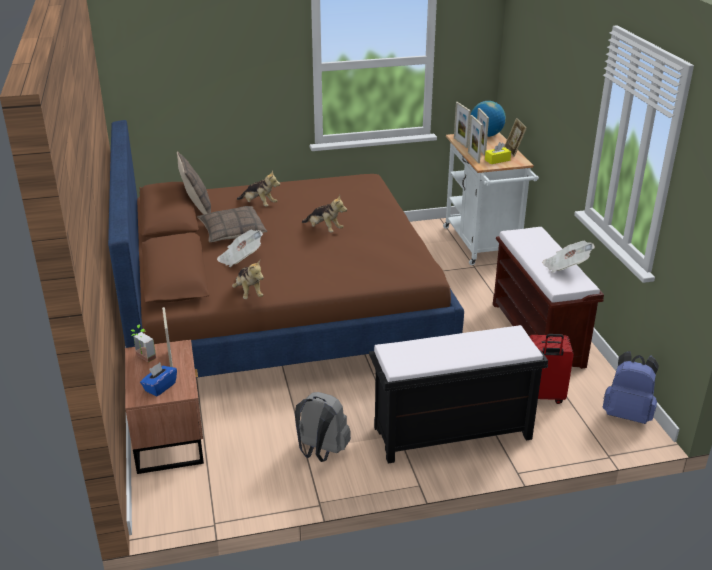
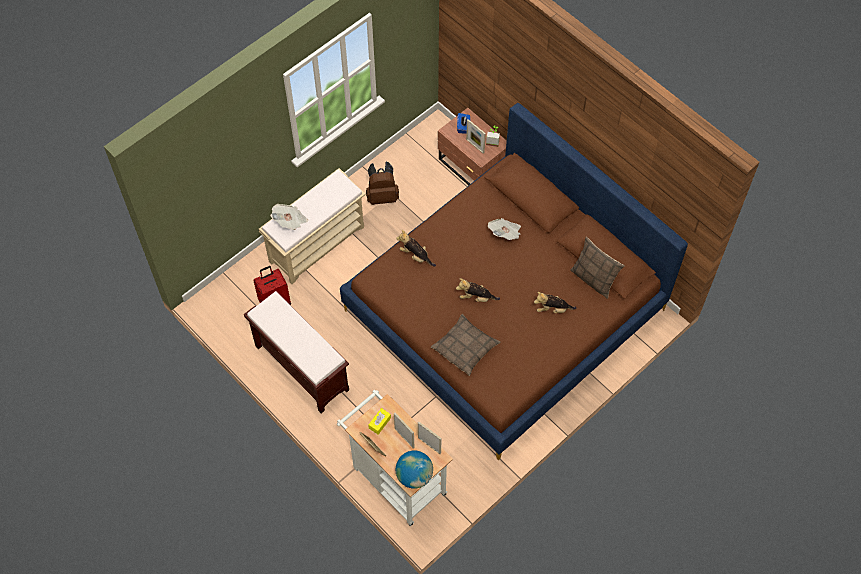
camera: 150 degrees right, 30 degrees up
(232, 231) = (540, 262): pillow -> pillow (465, 347)
(248, 293) = (469, 201): plush toy -> plush toy (415, 255)
(321, 452) = (382, 196): grey backpack -> brown backpack
(451, 434) = (317, 243): black bench -> beige bench
(473, 157) = (402, 418): picture frame -> none
(565, 267) = (278, 329): newspaper -> newspaper (290, 221)
(627, 414) = (217, 312): blue backpack -> none

